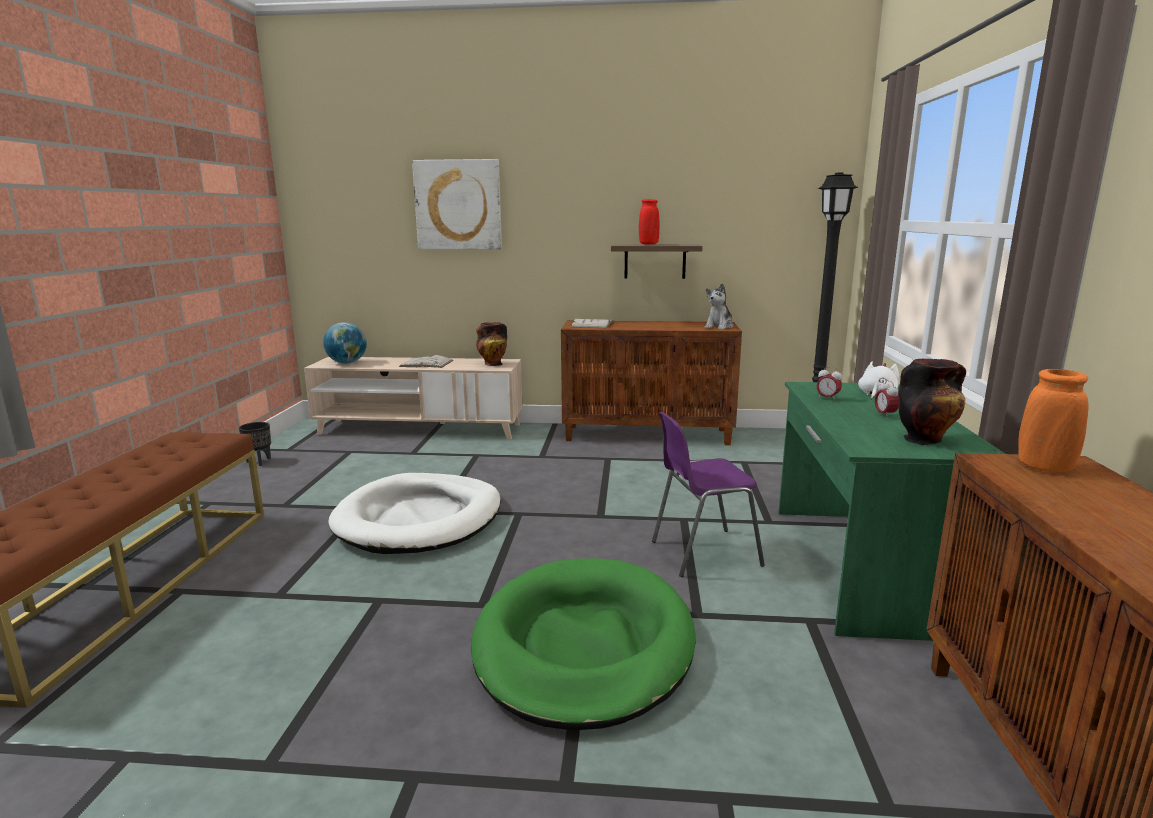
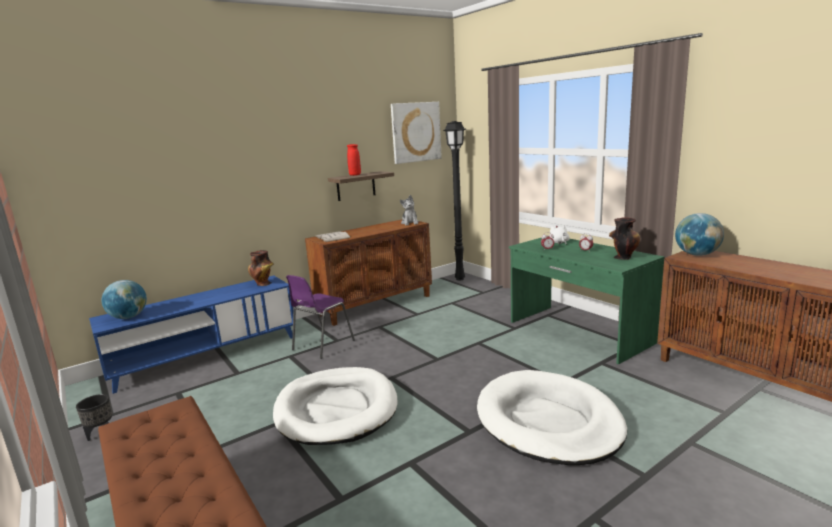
camera: 40 degrees left, 0 degrees up
(420, 429) = (206, 355): beige tv stand -> blue tv stand
(426, 363) = (207, 298): white book -> none
(458, 205) = (205, 160): picture -> picture (416, 132)
(583, 645) = (548, 421): green dog bed -> white dog bed
(702, 553) = (515, 355): purple chair -> purple chair (322, 345)
(1044, 468) = (697, 255): orange vase -> globe

